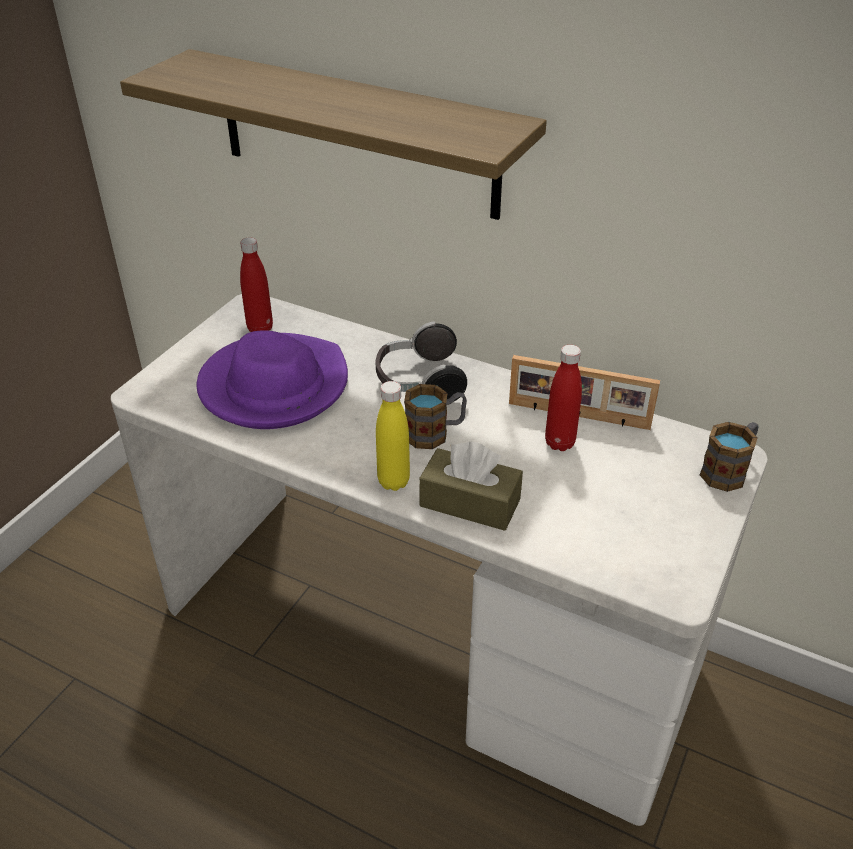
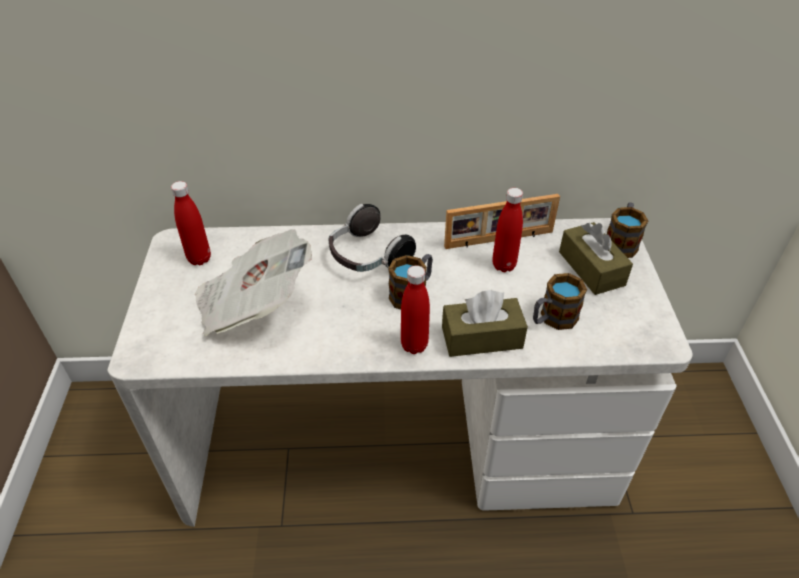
camera: 30 degrees left, 5 degrees up
(274, 386) = (253, 305): purple hat -> newspaper
(356, 134) = (255, 61): shelf -> none
(393, 481) = (414, 345): yellow bottle -> red bottle
(566, 516) = (552, 319): none -> mug
(662, 484) = (591, 268): none -> brown tissue box

